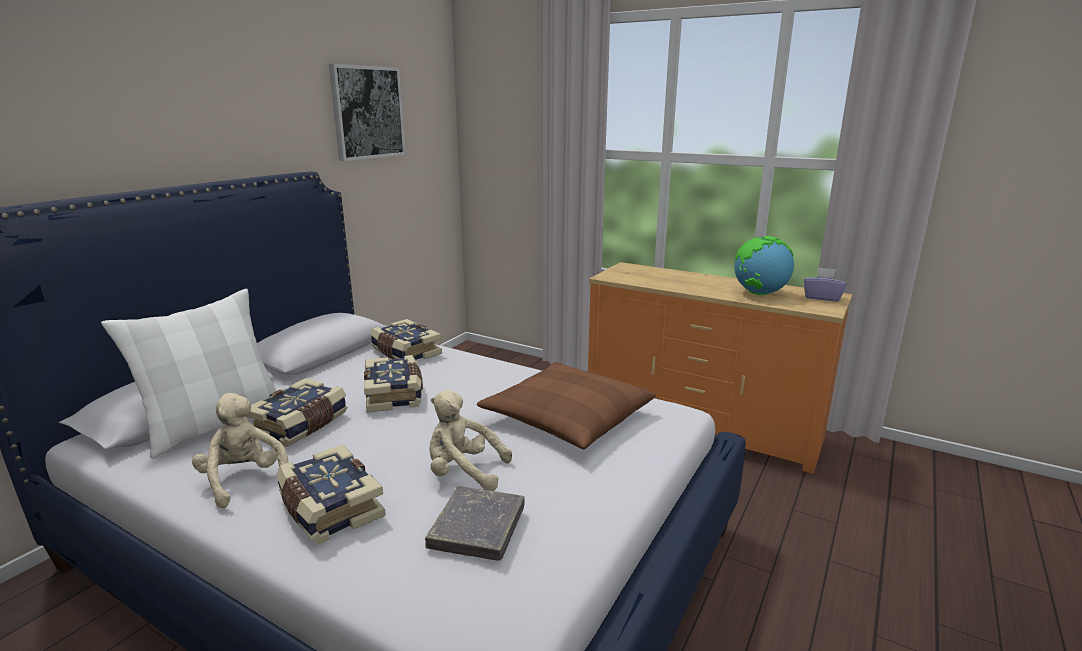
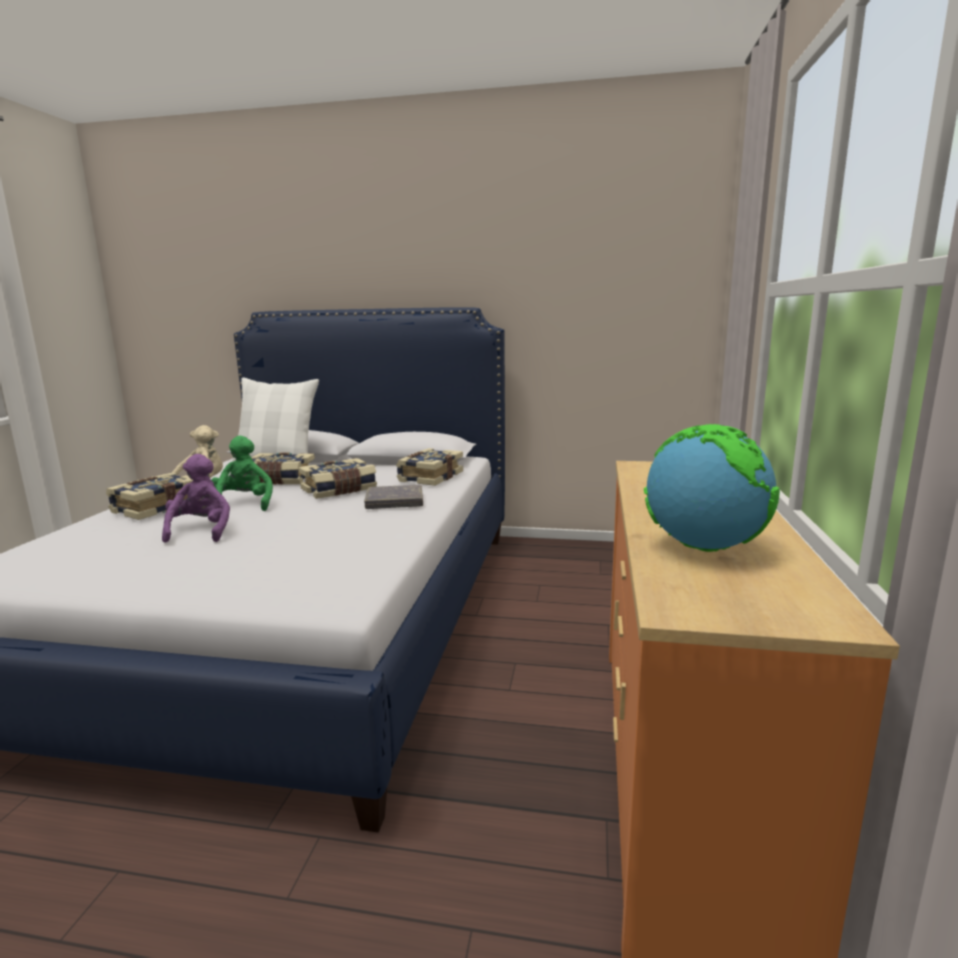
camera: 70 degrees right, 5 degrees down
(367, 112) = (570, 254): picture -> none
(388, 446) = (244, 504): none -> green plush toy
(464, 473) = (201, 531): beige plush toy -> purple plush toy
(478, 528) = (107, 545): grey book -> grey book (394, 501)
(567, 417) = (312, 549): brown pillow -> none
(821, 297) = (782, 604): purple tissue box -> none

